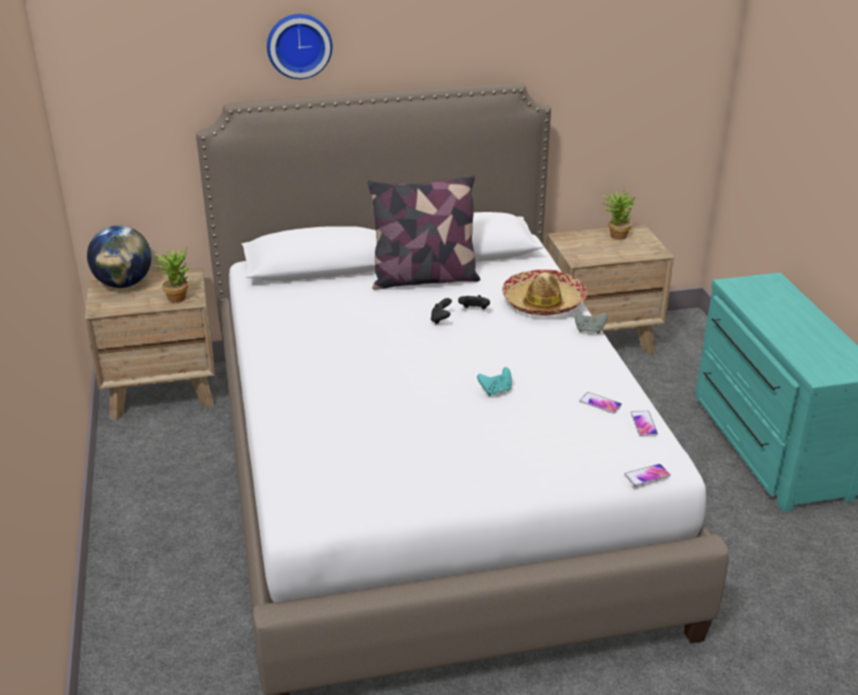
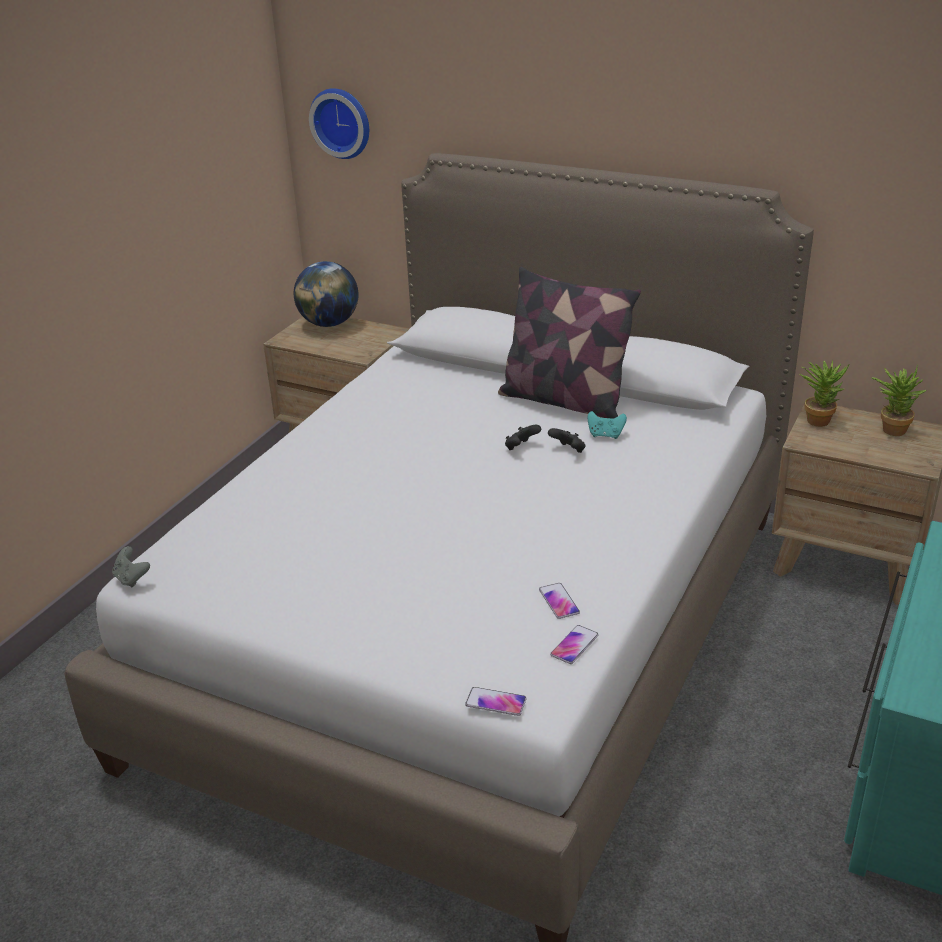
camera: 40 degrees right, 0 degrees up
(177, 296) = (355, 348): potted plant -> potted plant (819, 419)
(299, 45) = (520, 99): wall clock -> wall clock (342, 122)
(496, 391) = (471, 540): turquoise game controller -> turquoise game controller (605, 435)
(543, 302) = (655, 468): hat -> none
(589, 330) = (664, 518): grey game controller -> grey game controller (132, 579)

